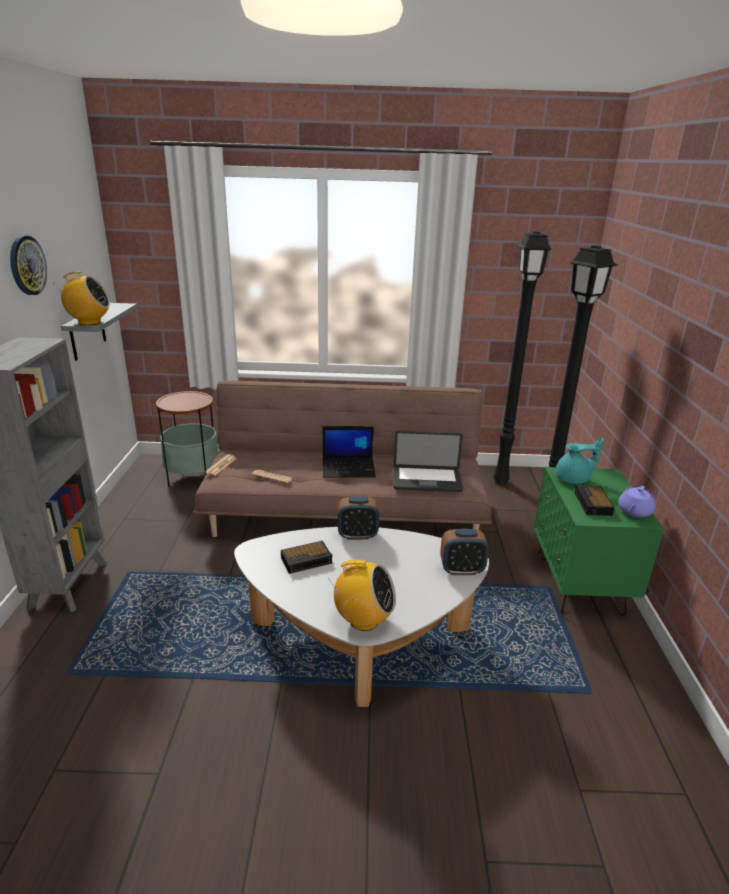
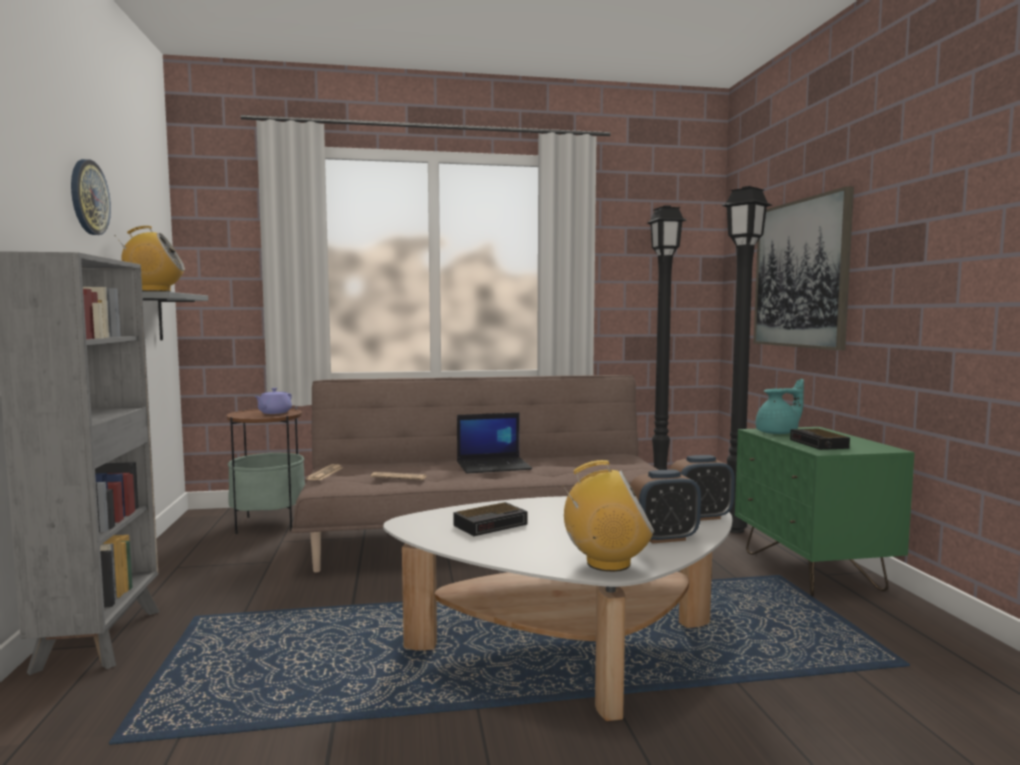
camera: 10 degrees left, 20 degrees down
(357, 535) = (545, 502): alarm clock -> alarm clock (663, 538)
(426, 481) = (596, 468): laptop -> none
(634, 512) = (869, 445): purple teapot -> purple teapot (274, 412)
(638, 327) = (801, 274): none -> picture

